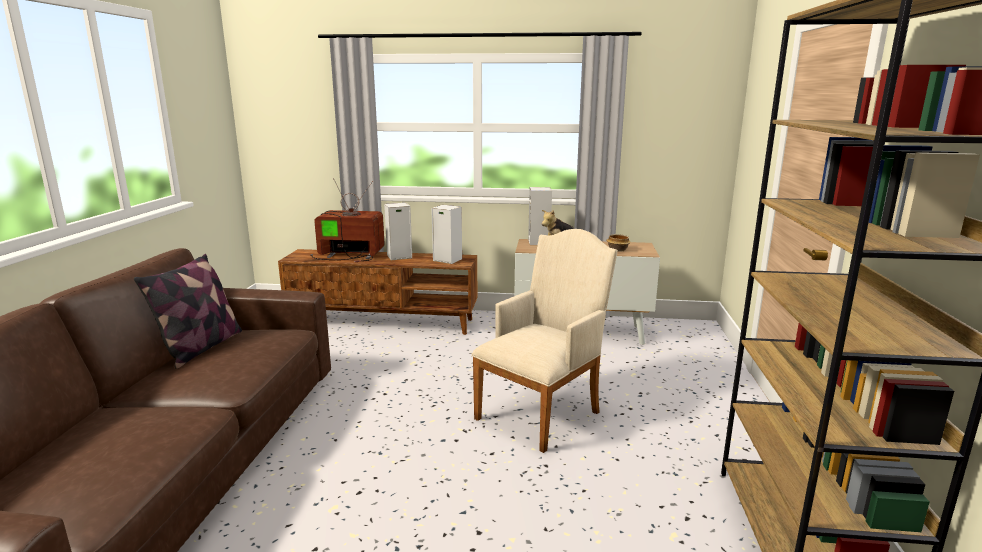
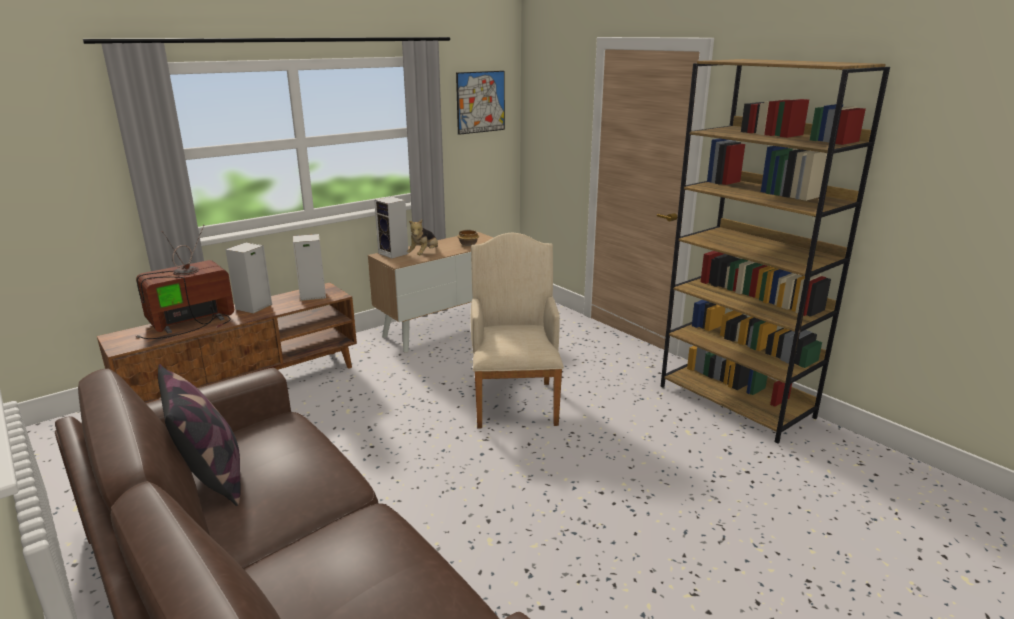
camera: 45 degrees left, 5 degrees up
(684, 104) = (480, 102): none -> picture

